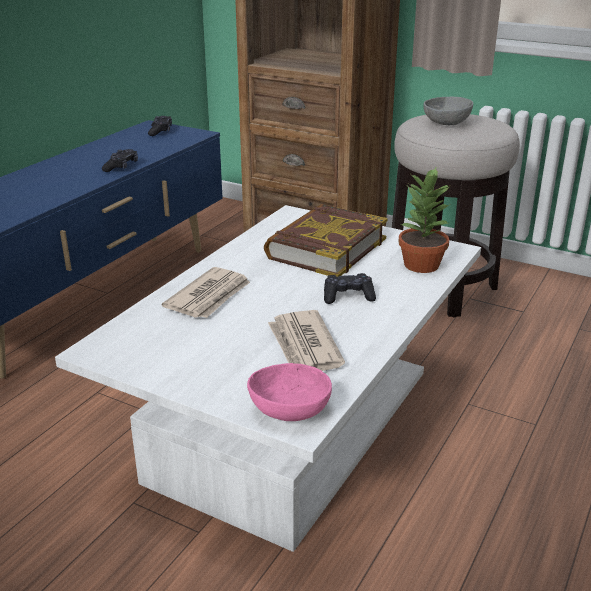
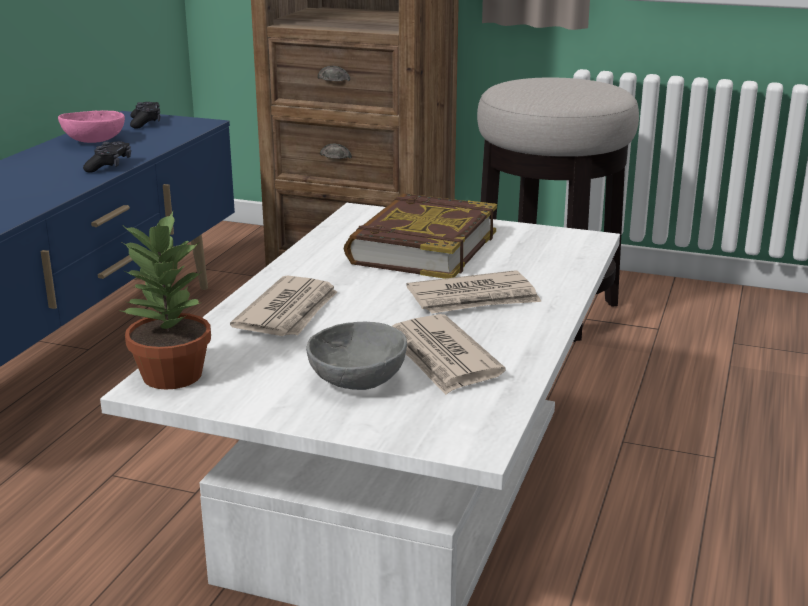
camera: 10 degrees left, 5 degrees down
(289, 409) = (452, 430): pink bowl -> pink bowl (94, 140)
(348, 296) = (474, 299): black game controller -> newspaper
(420, 265) = (552, 258): potted plant -> potted plant (170, 376)
(446, 123) = (543, 87): grey bowl -> grey bowl (356, 381)

